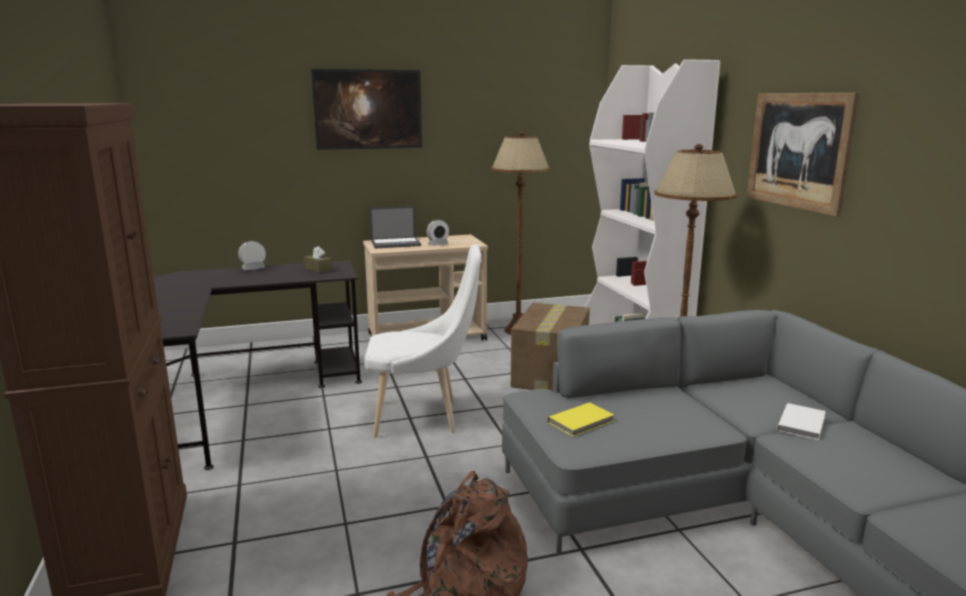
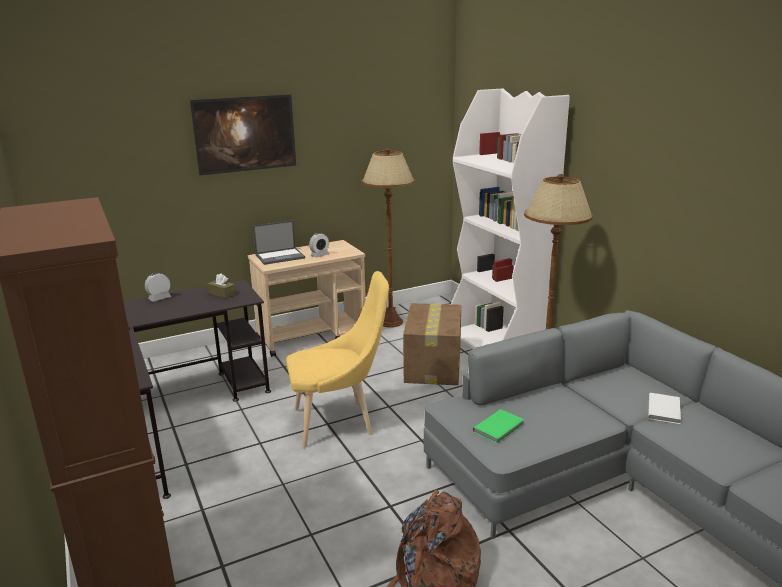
camera: 10 degrees left, 5 degrees up
(423, 417) = (339, 422): white chair -> yellow chair
(582, 421) = (500, 428): yellow book -> green book
(798, 150) = (642, 180): picture -> none

